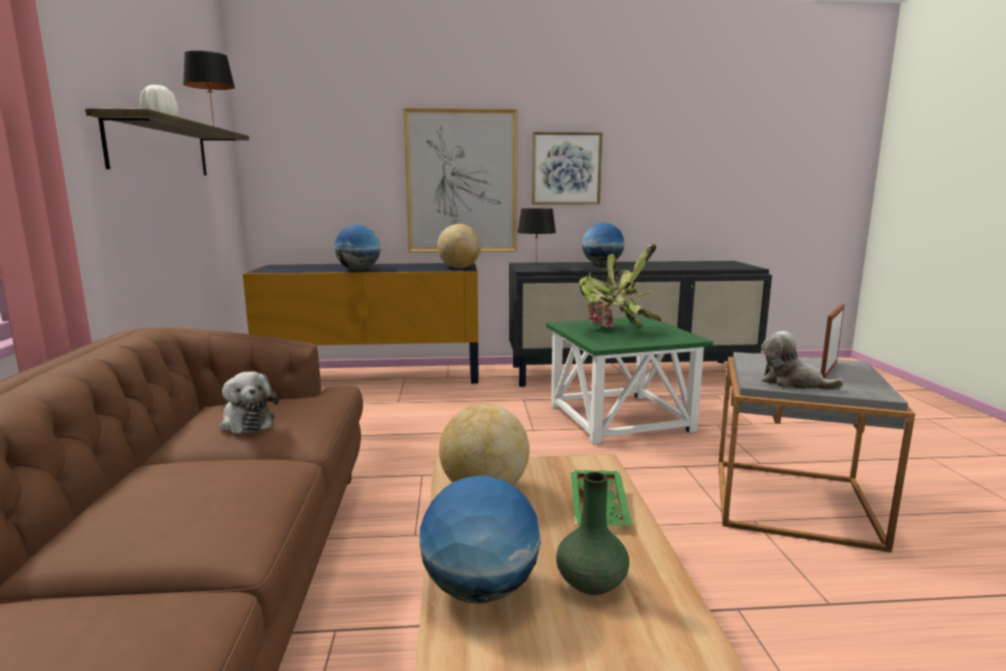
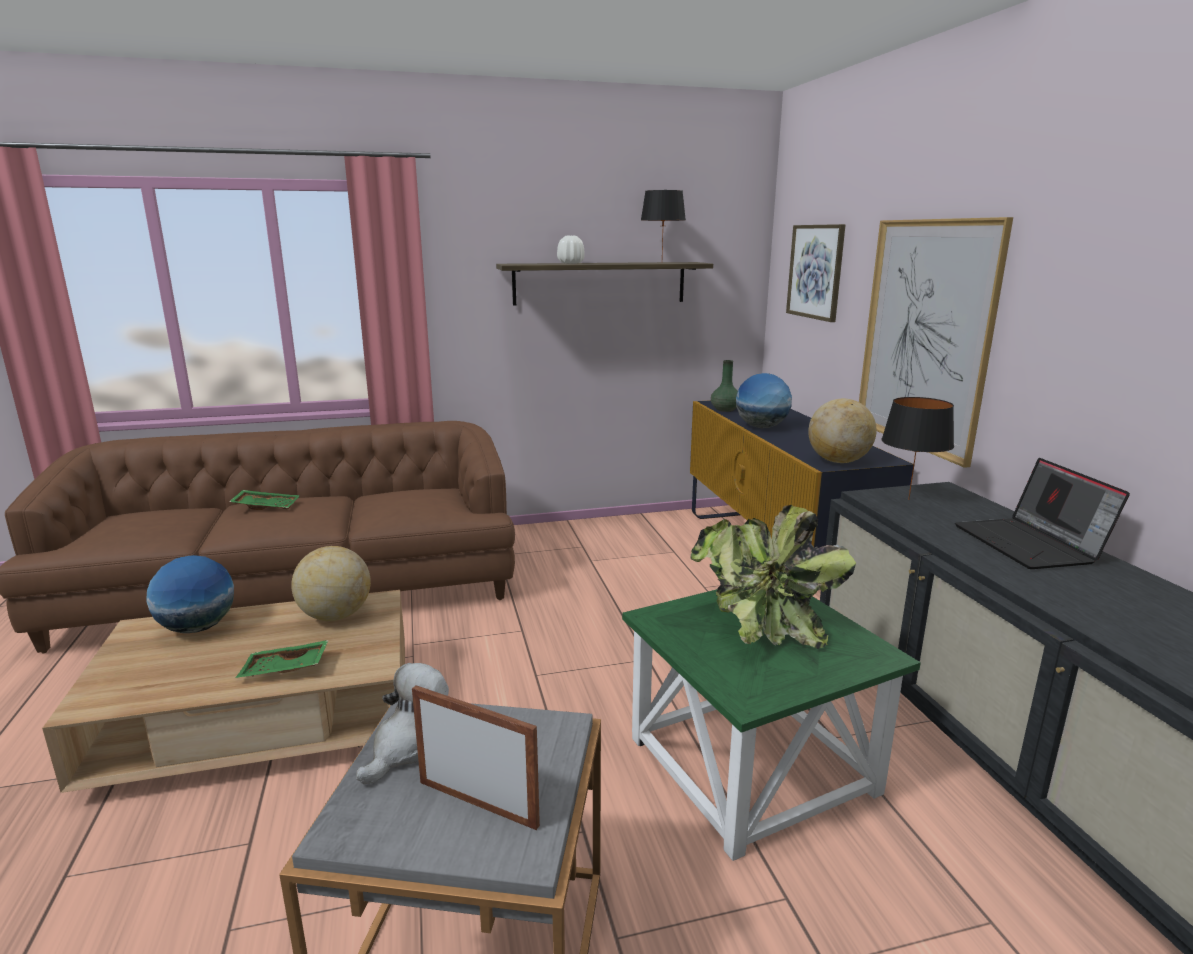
camera: 80 degrees right, 5 degrees up
(153, 505) = (266, 506): none -> green tray
(247, 422) = (392, 500): plush toy -> none
(566, 168) = (1071, 336): picture -> picture (815, 271)
(591, 583) = (179, 667): green vase -> green vase (724, 409)
(602, 264) = (1031, 545): globe -> laptop

